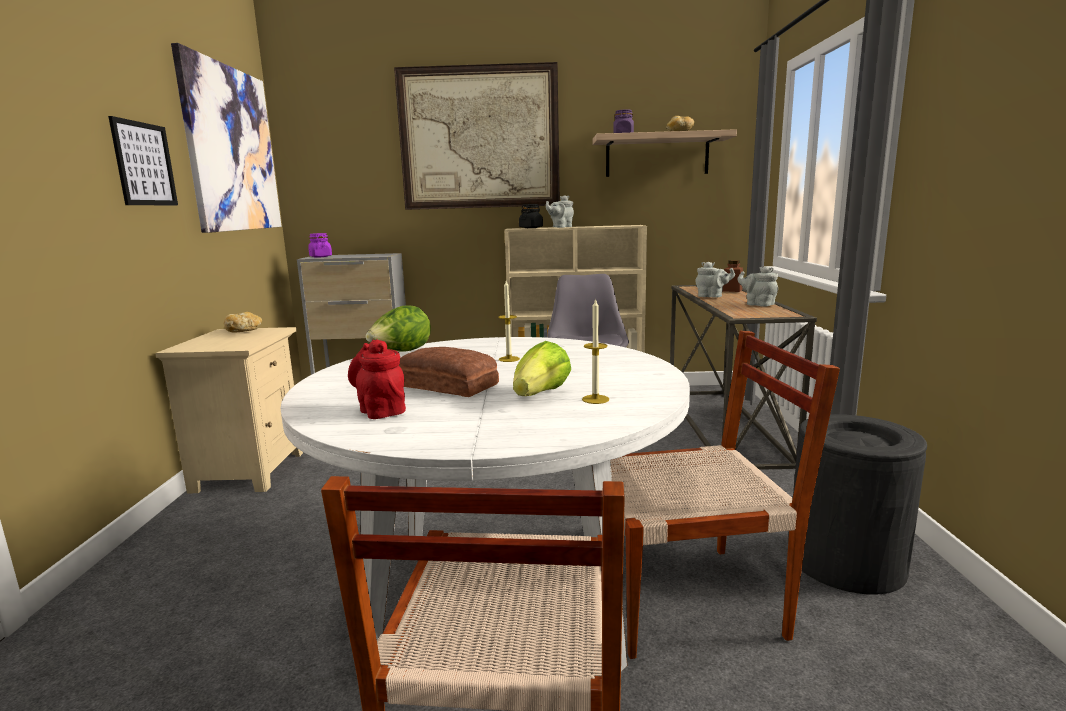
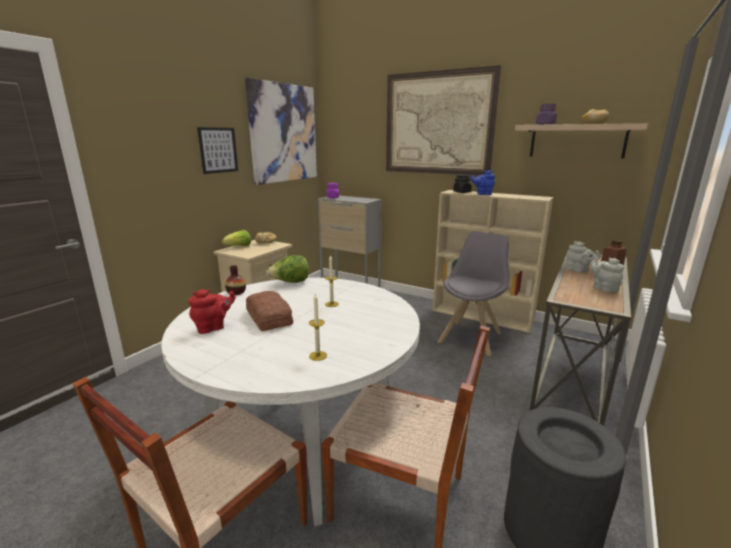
camera: 30 degrees right, 5 degrees up
(333, 374) = (236, 292): none -> vase
(380, 410) = (213, 327): red teapot -> red teapot turned 60 degrees clockwise
(541, 395) = (297, 342): lettuce -> lettuce (239, 247)
(560, 227) = (482, 194): grey teapot -> blue teapot

